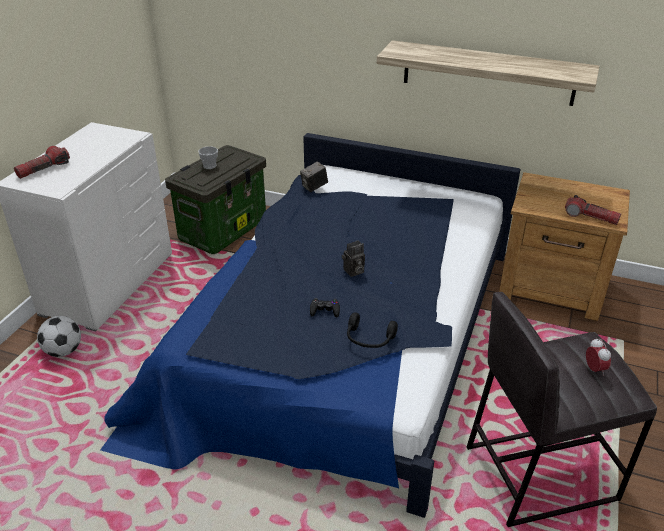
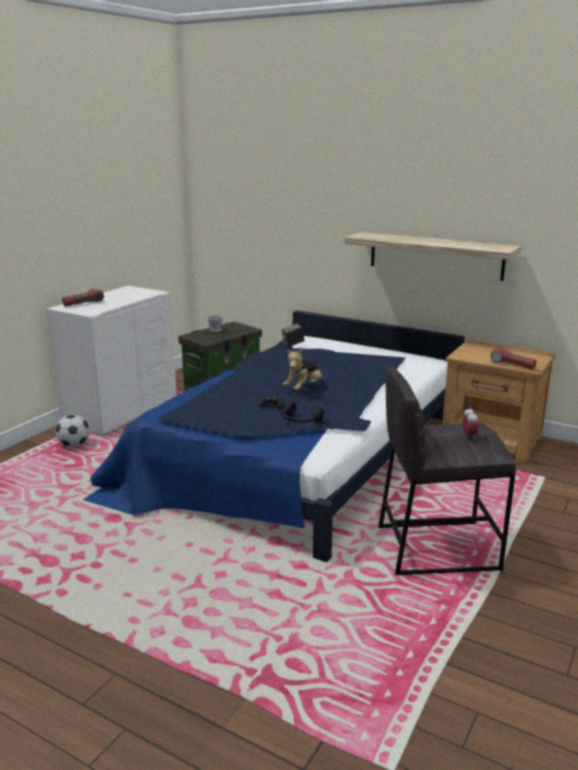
camera: 10 degrees right, 15 degrees down
(353, 271) = (304, 388): camera -> plush toy

